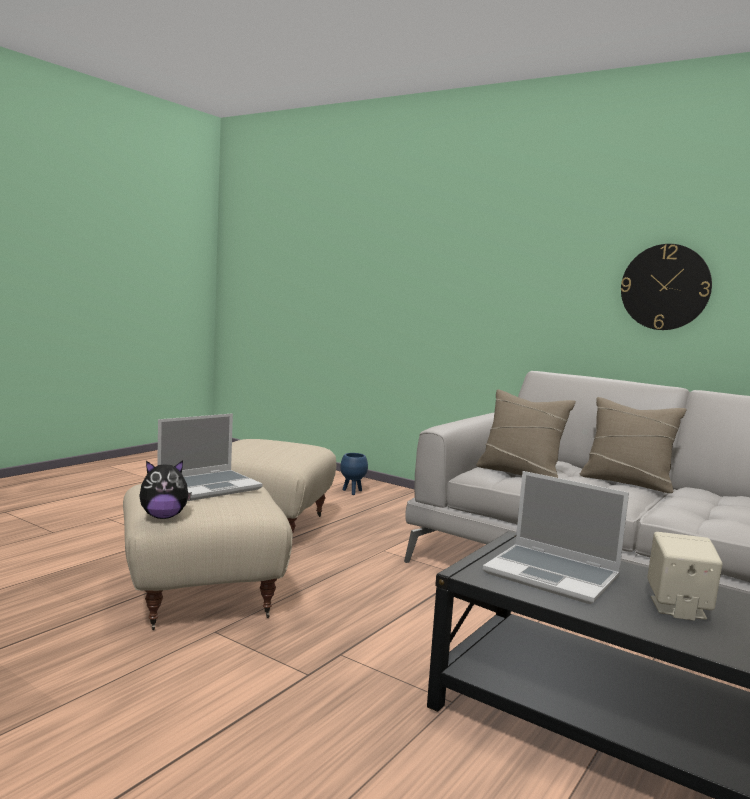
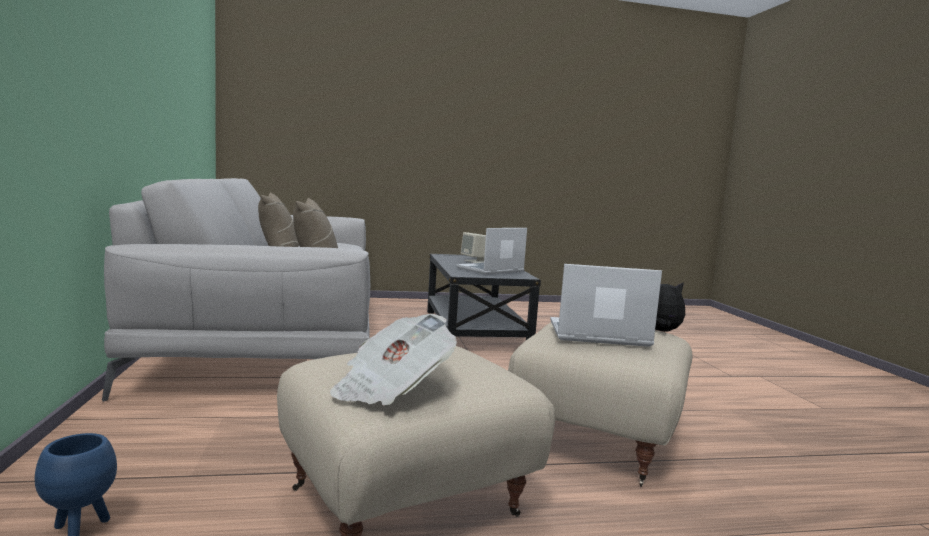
camera: 135 degrees left, 0 degrees up
(256, 441) = (391, 389): none -> newspaper
(553, 575) = (490, 270): laptop -> laptop turned 120 degrees counterclockwise
(665, 287) = (150, 78): wall clock -> none

